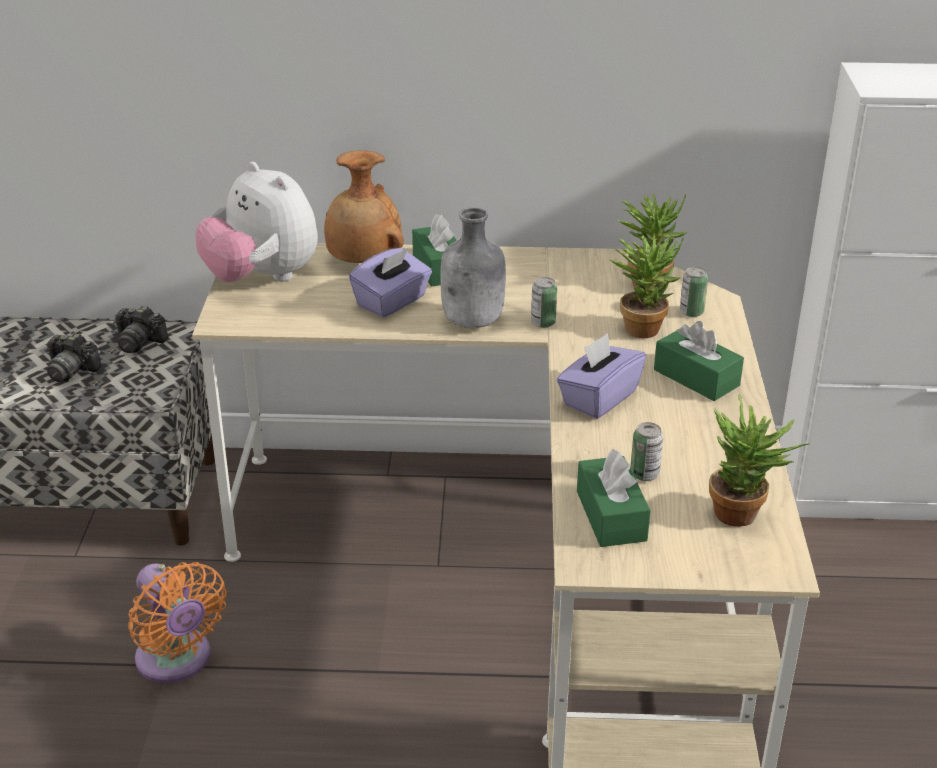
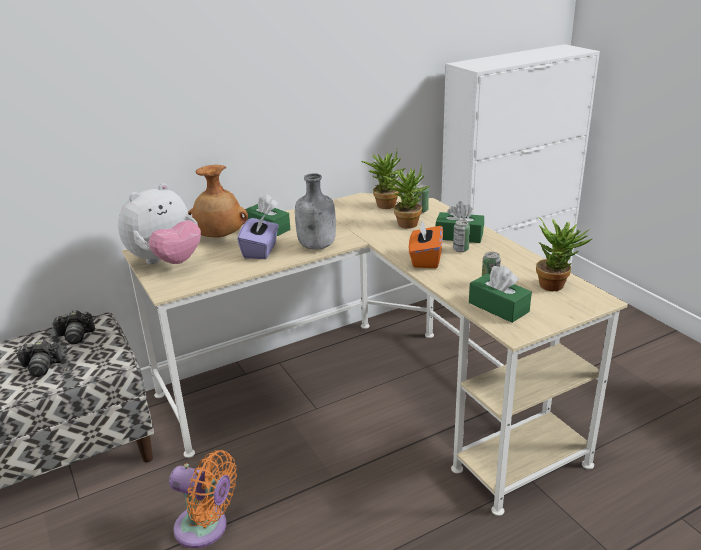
camera: 30 degrees left, 5 degrees down
(262, 278) = (166, 262): plush toy -> plush toy turned 60 degrees counterclockwise
(543, 323) = (355, 236): can -> can (460, 249)
(598, 398) = (425, 259): purple tissue box -> orange tissue box

